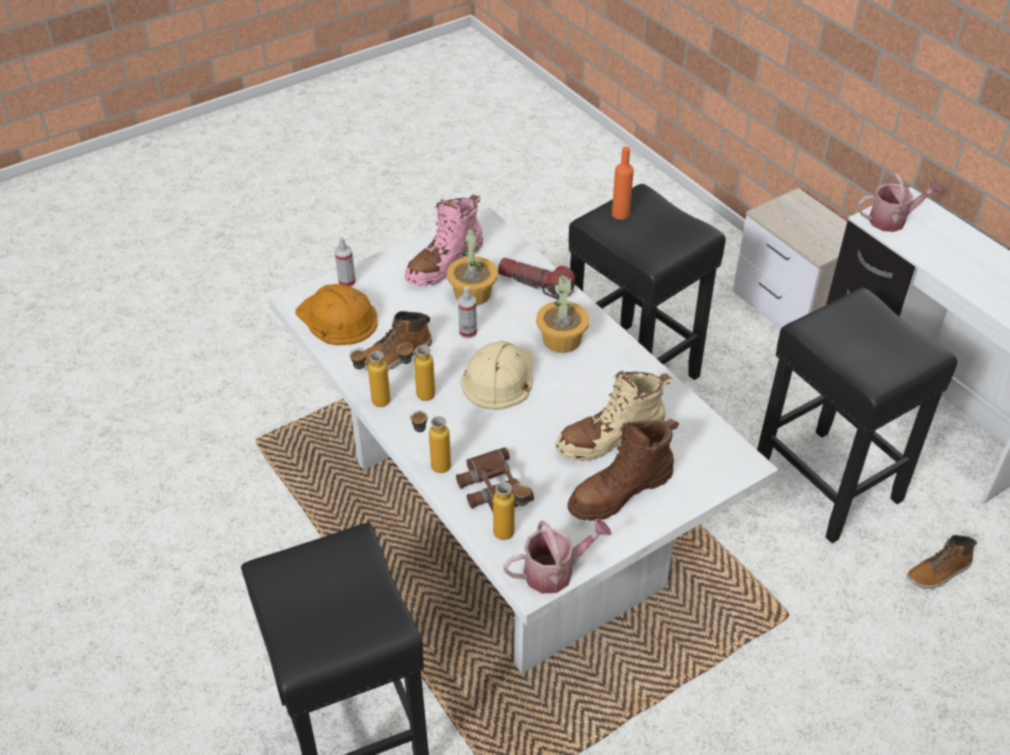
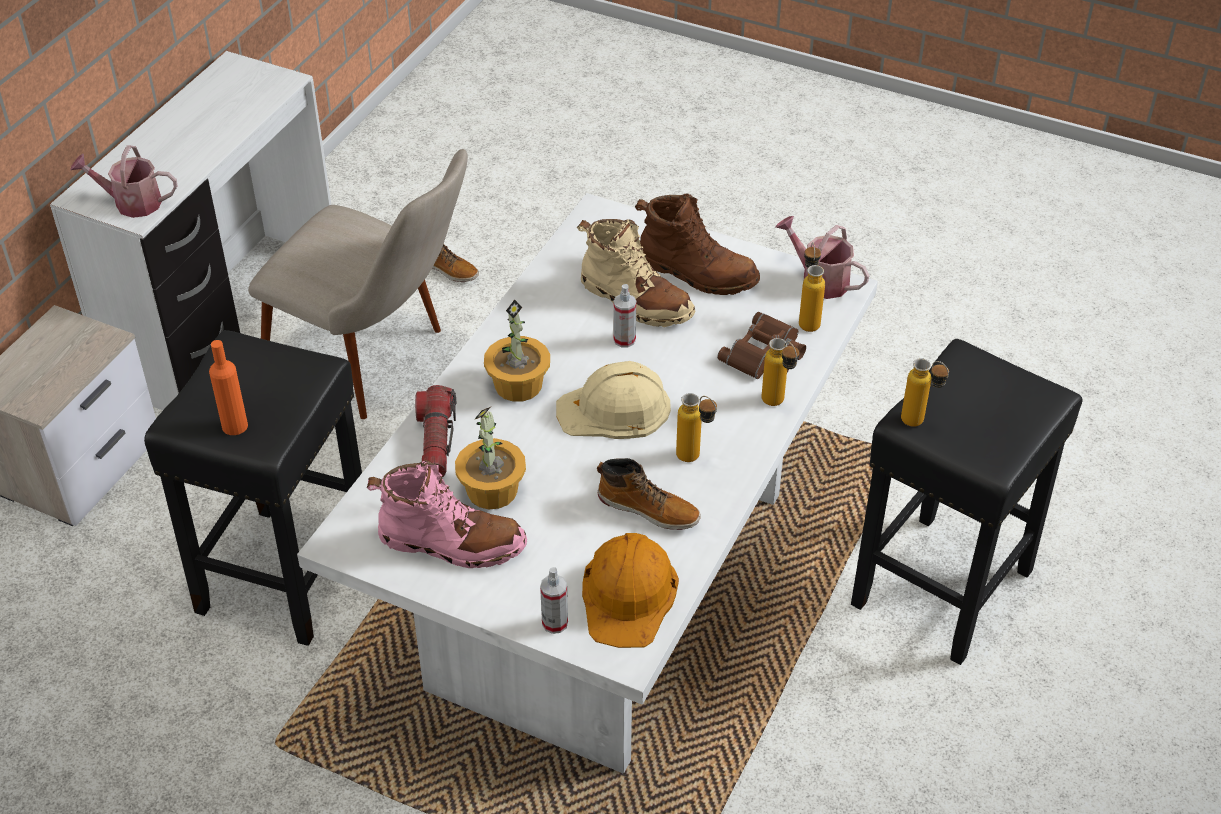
camera: 120 degrees left, 0 degrees up
(373, 402) = (734, 491): bottle -> bottle (919, 424)
(467, 332) = (563, 465): spray bottle -> spray bottle (624, 340)
(824, 482) = (378, 364): black stool -> beige chair
(892, 220) = (131, 203): watering can -> watering can turned 45 degrees counterclockwise

